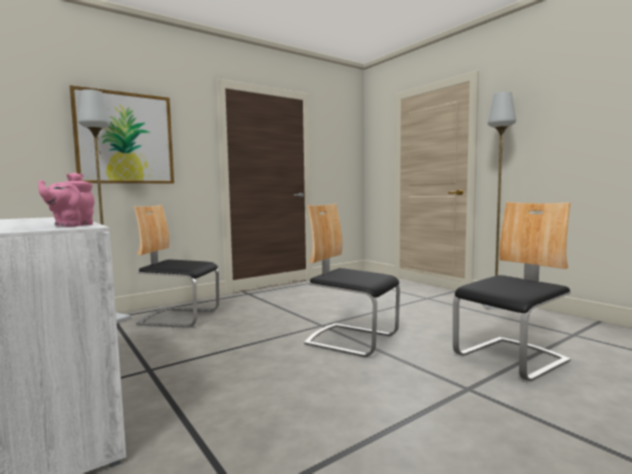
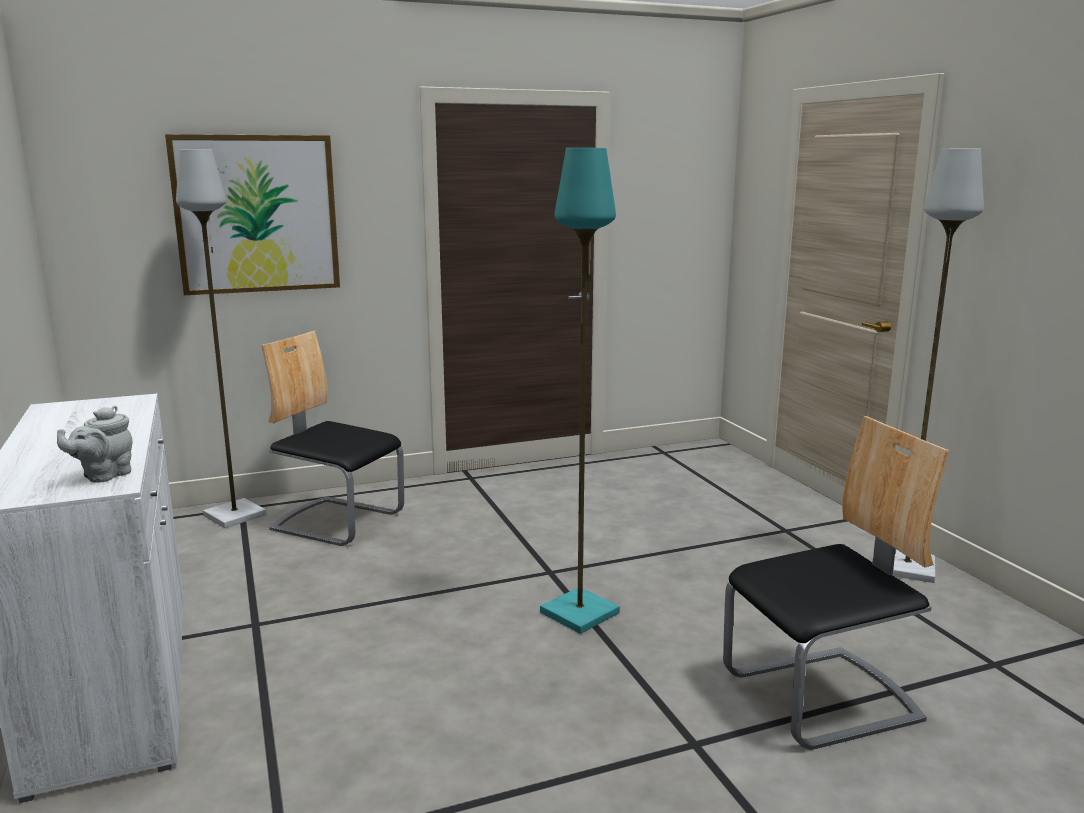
camera: 15 degrees right, 10 degrees up
(71, 225) = (104, 476): pink teapot -> grey teapot
(351, 339) = (579, 612): chair -> turquoise floor lamp

